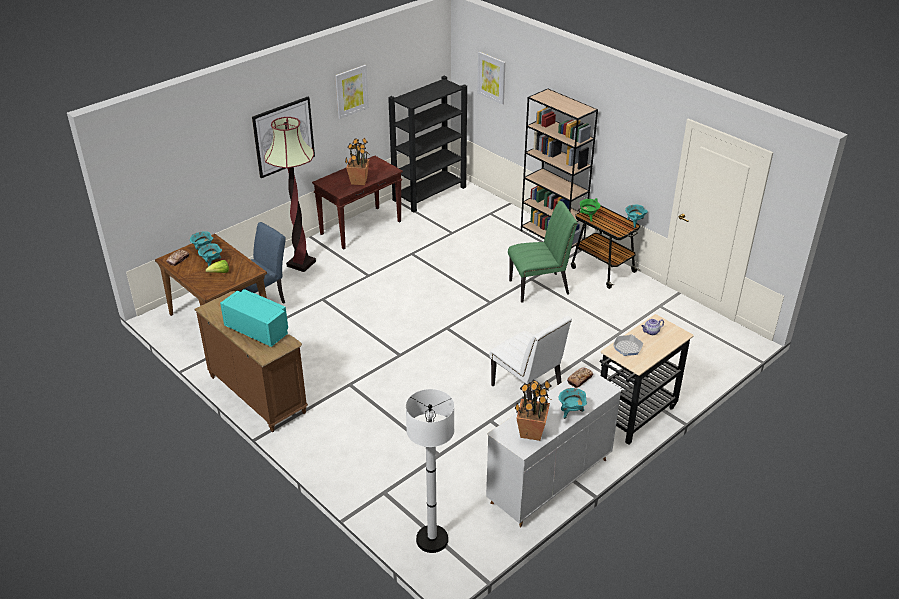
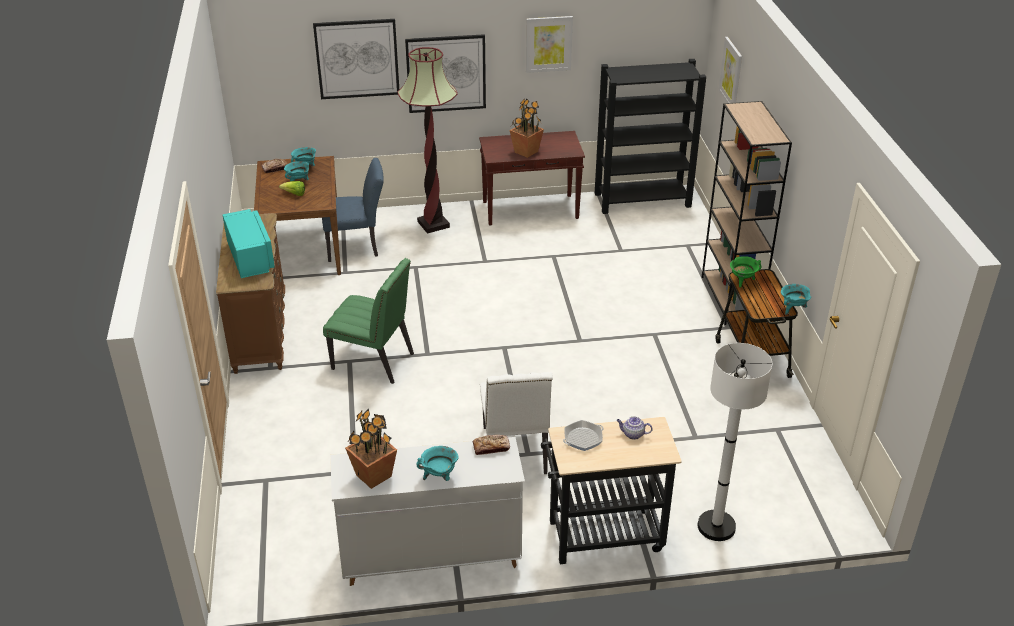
camera: 35 degrees right, 0 degrees up
(217, 144) = (357, 59): none -> picture
(432, 540) = (257, 549): white floor lamp -> white floor lamp (716, 526)
(538, 287) = (652, 347): green chair -> green chair (372, 361)

